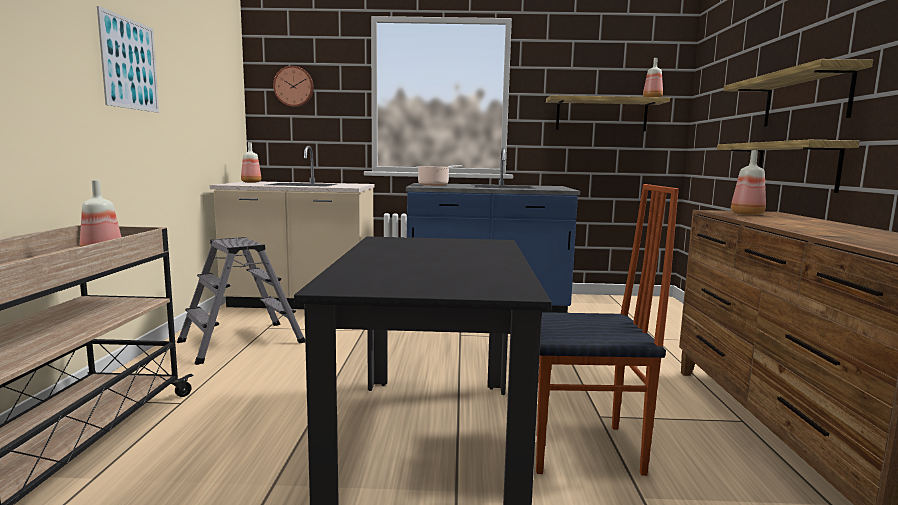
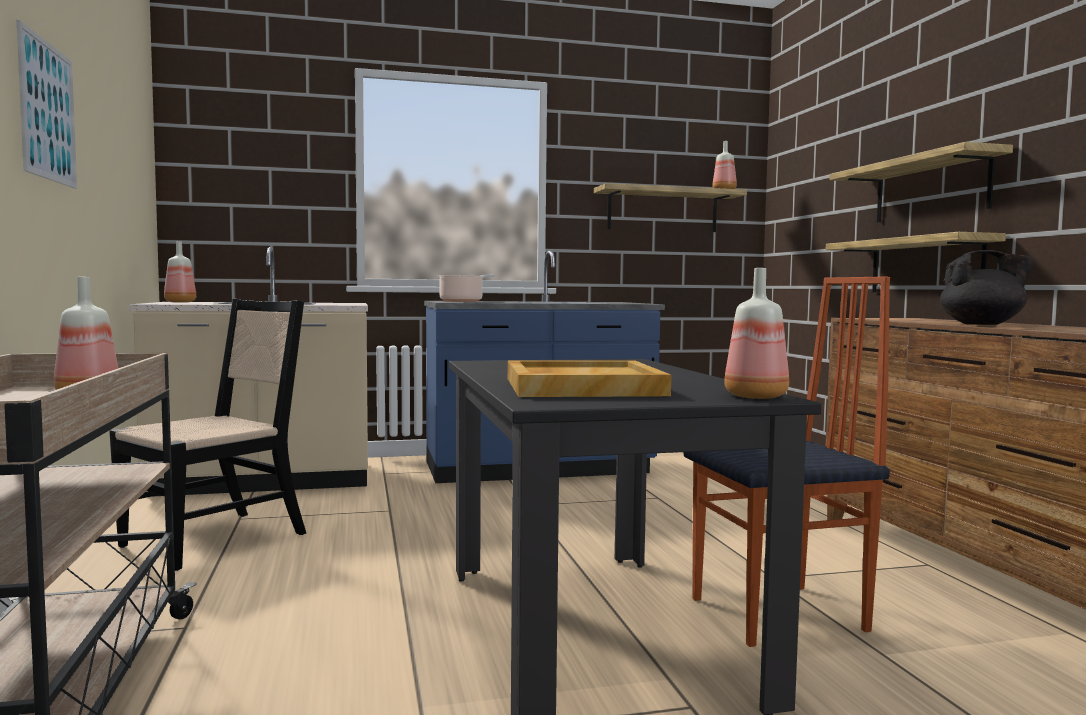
camera: 15 degrees left, 5 degrees down
(242, 342) = (215, 540): grey step ladder -> chair
(294, 86) = (237, 162): wall clock -> none
(397, 270) = (581, 386): none -> beige tray
(748, 214) = (900, 319): bottle -> bottle (757, 396)
(799, 226) = (982, 324): none -> black teapot

